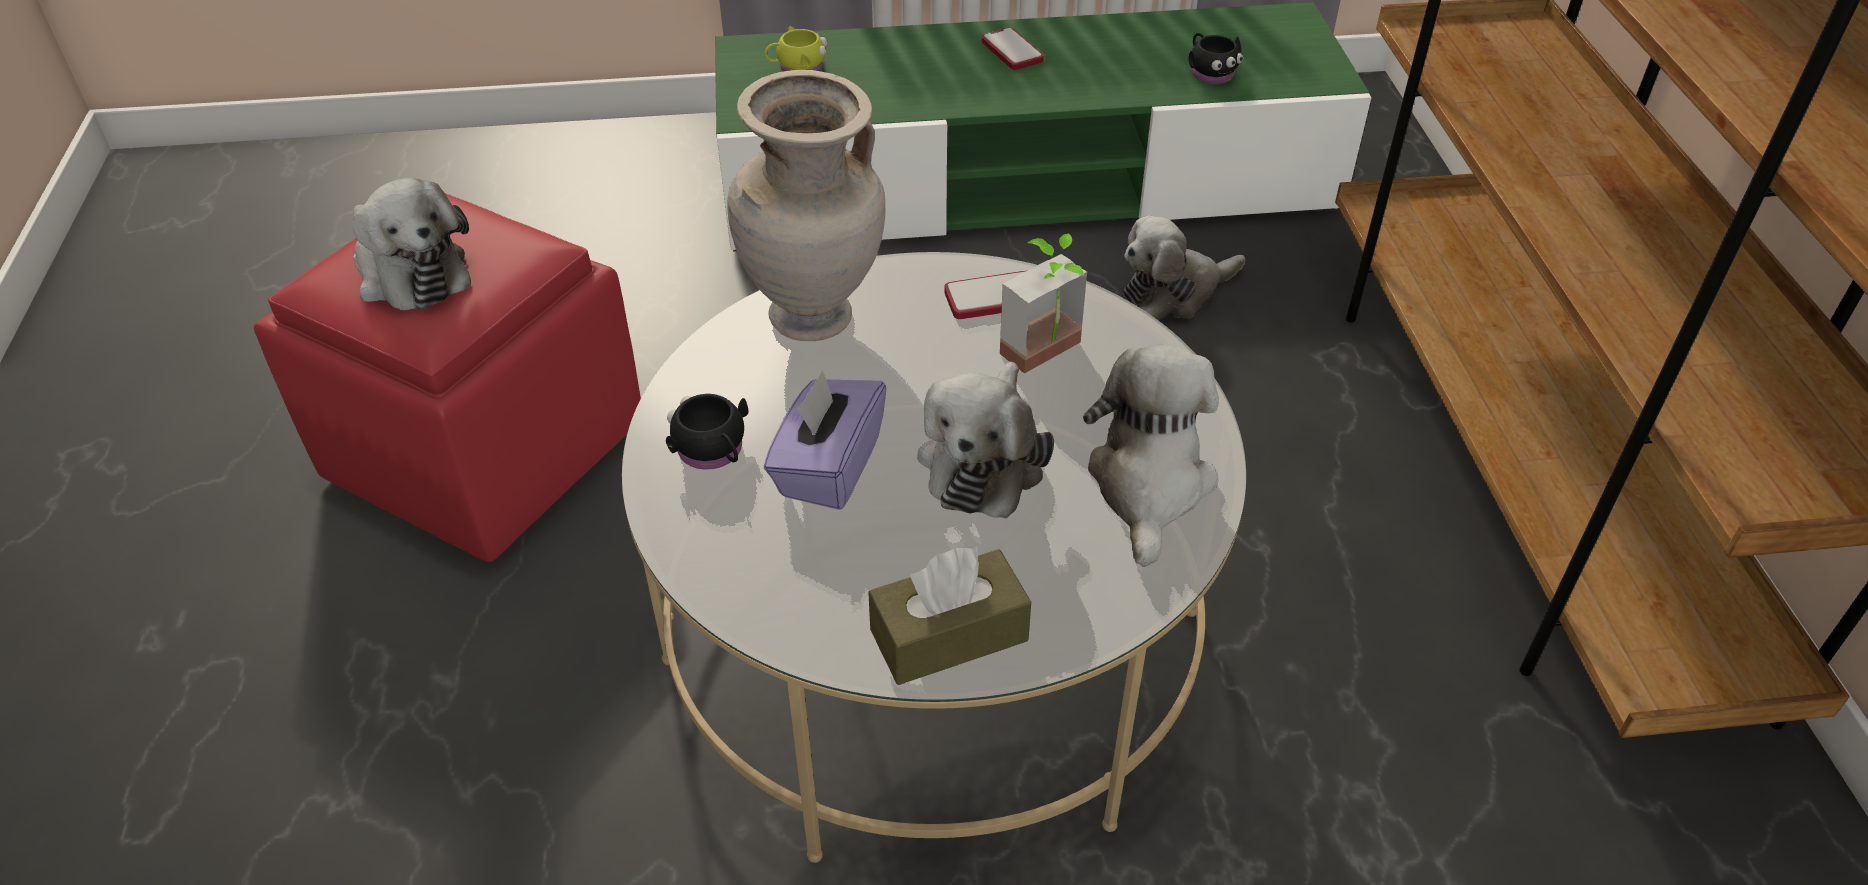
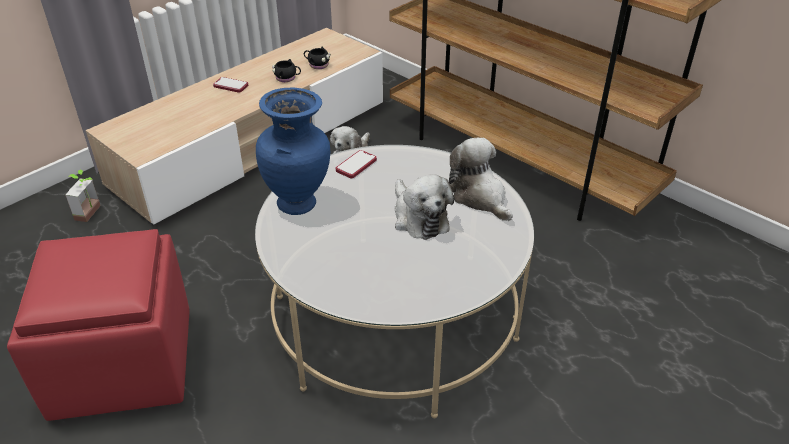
camera: 40 degrees left, 5 degrees down
(410, 271) = (85, 275): plush toy -> none
(713, 452) = (319, 268): black mug -> black mug (287, 78)
(797, 68) = (143, 127): yellow mug -> none
(814, 320) = (299, 204): beige vase -> blue vase
(828, 468) = (369, 249): purple tissue box -> none
(949, 635) = (475, 276): brown tissue box -> none
(1027, 183) = (254, 143): green tv stand -> beige tv stand
(1051, 356) = (400, 174): potted plant -> potted plant (93, 213)

